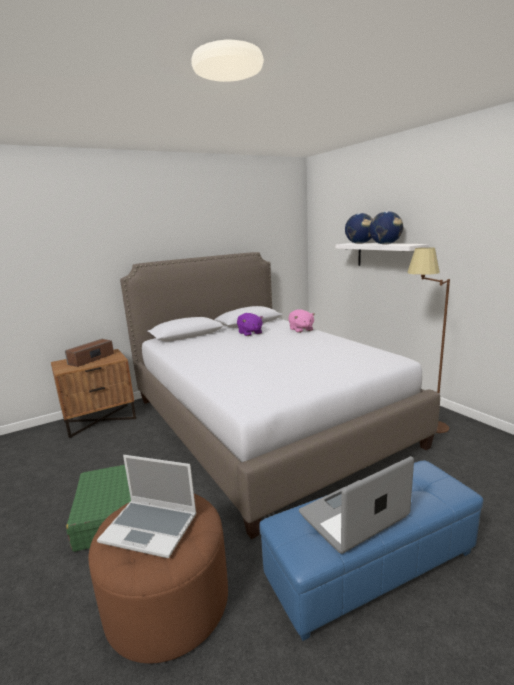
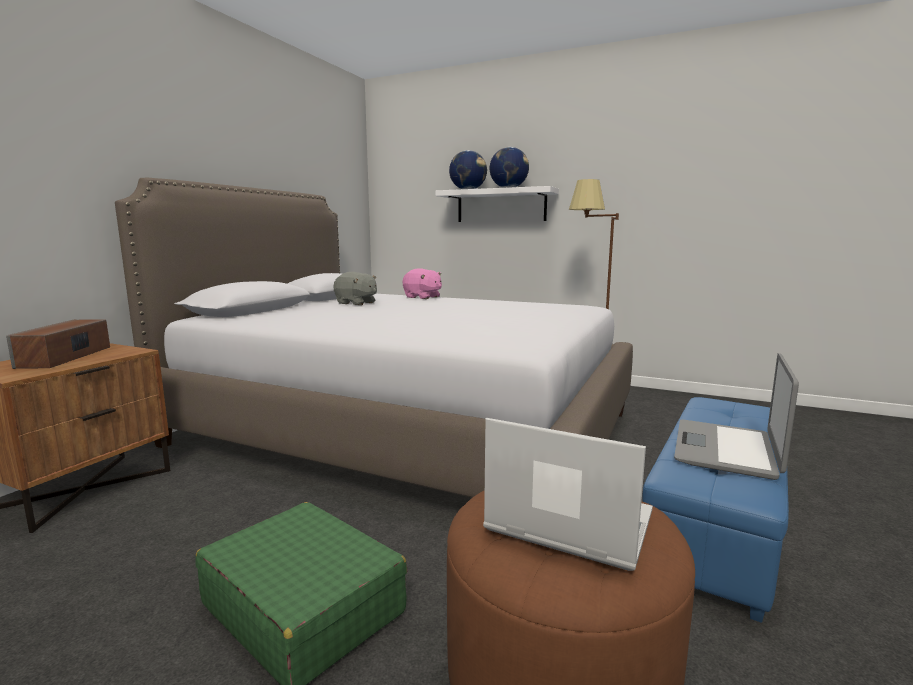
camera: 35 degrees left, 5 degrees down
(151, 528) = (566, 523): laptop -> laptop turned 135 degrees counterclockwise
(250, 333) = (356, 303): purple plush toy -> grey plush toy

